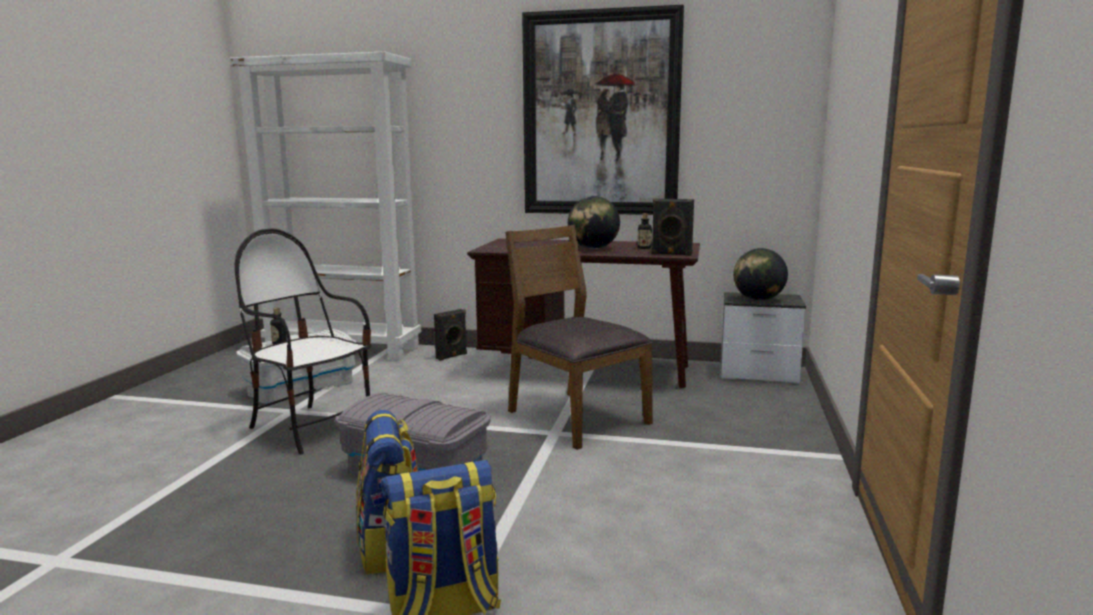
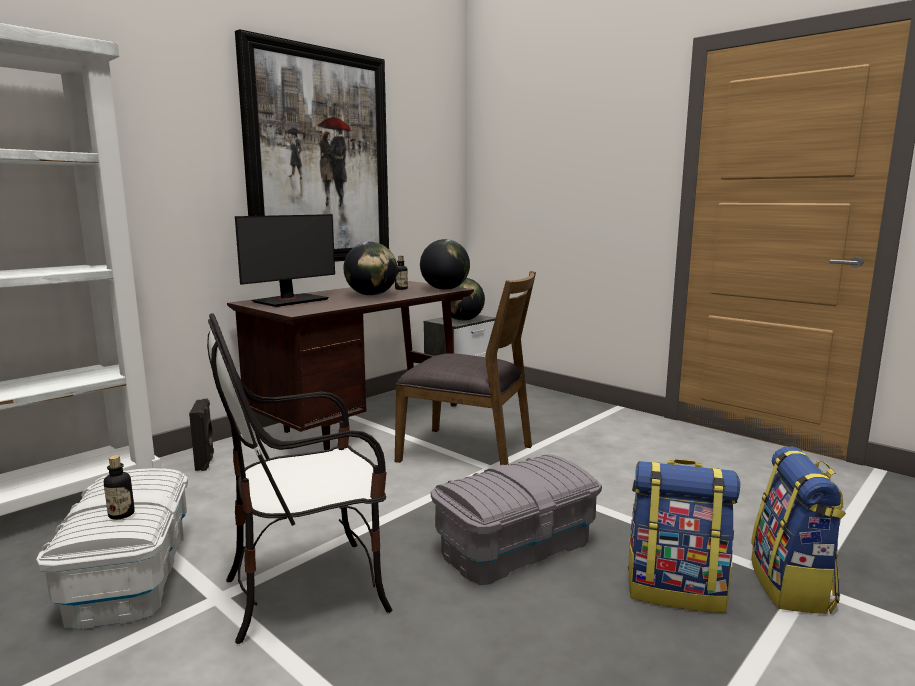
camera: 60 degrees left, 0 degrees up
(529, 243) = (290, 300): none -> monitor
(575, 417) = (467, 452): brown chair -> brown chair turned 150 degrees counterclockwise
(671, 254) = (445, 289): black speaker -> globe

